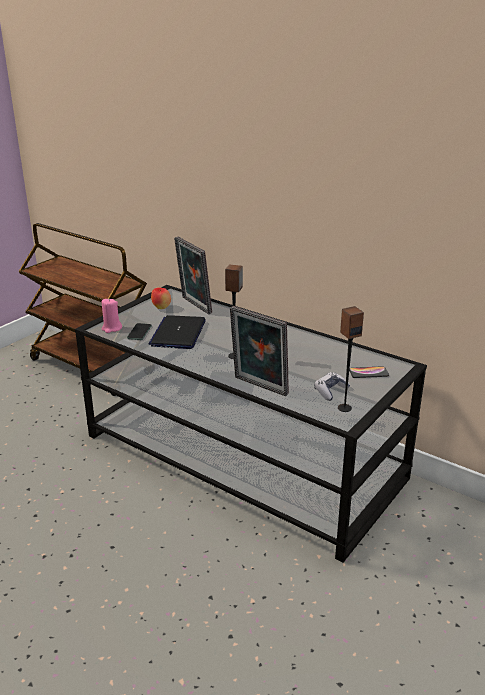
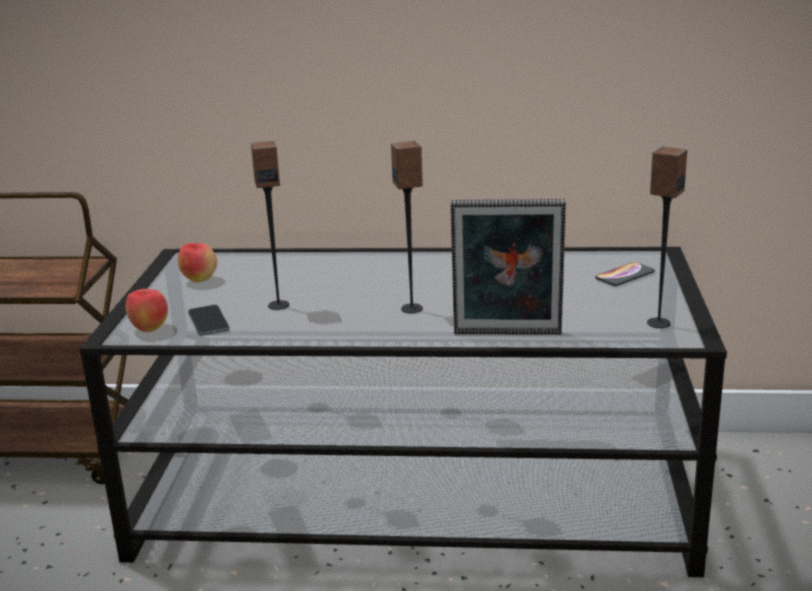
camera: 30 degrees left, 5 degrees down
(111, 328) = (149, 329): pink candle -> apple
(178, 333) = (278, 305): laptop -> speaker
(194, 306) = (252, 264): picture frame -> none
(330, 391) = (610, 309): game controller -> none

